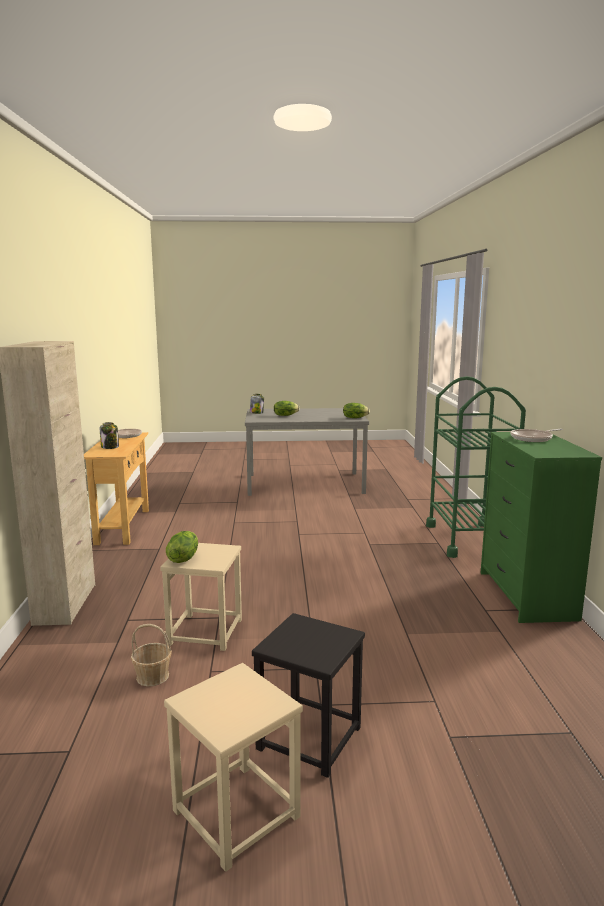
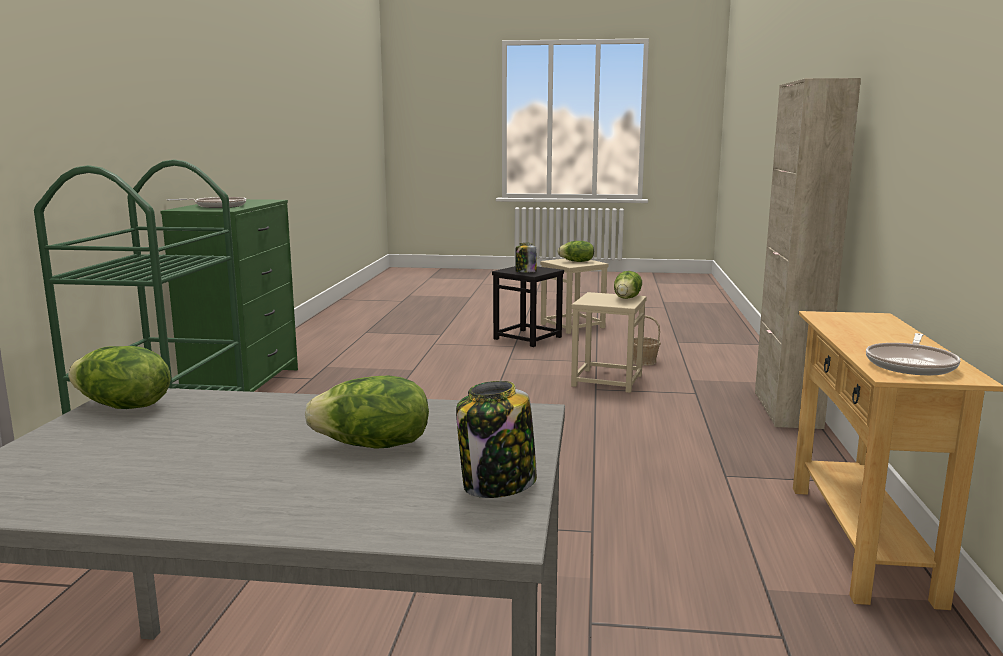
camera: 170 degrees left, 0 degrees up
(110, 447) = (876, 331): jar -> jar (525, 272)
(226, 702) = (577, 261): none -> lettuce

